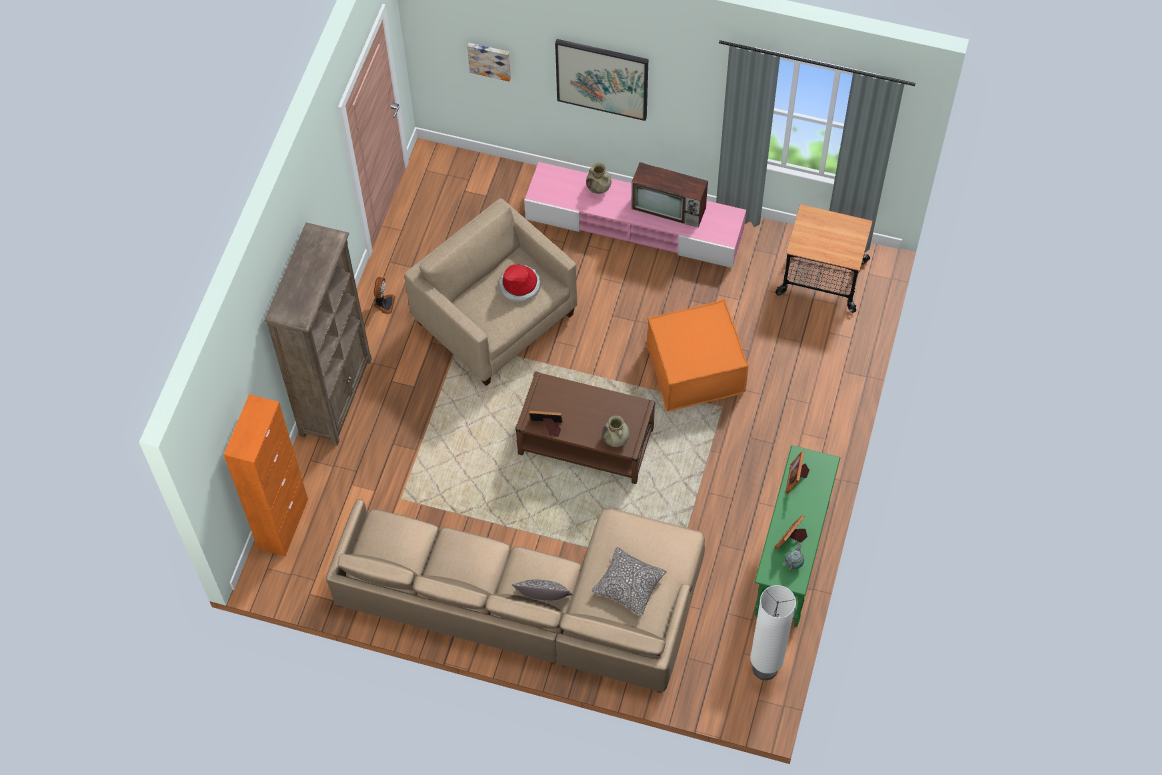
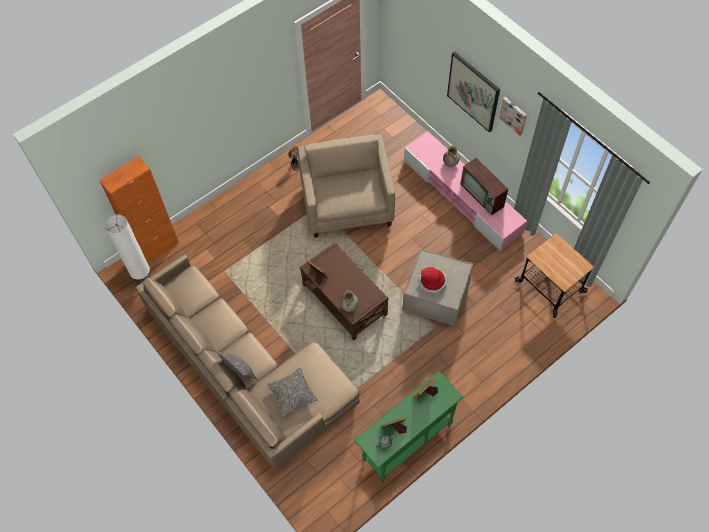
camera: 35 degrees right, 0 degrees up
(336, 396) = (234, 198): brown bookcase -> none
(490, 60) = (419, 51): picture -> picture (514, 115)
(520, 285) = (359, 189): hat -> hat (432, 282)
(695, 369) = (435, 295): orange ottoman -> beige ottoman
(765, 668) = (345, 495): white floor lamp -> white floor lamp (143, 278)

